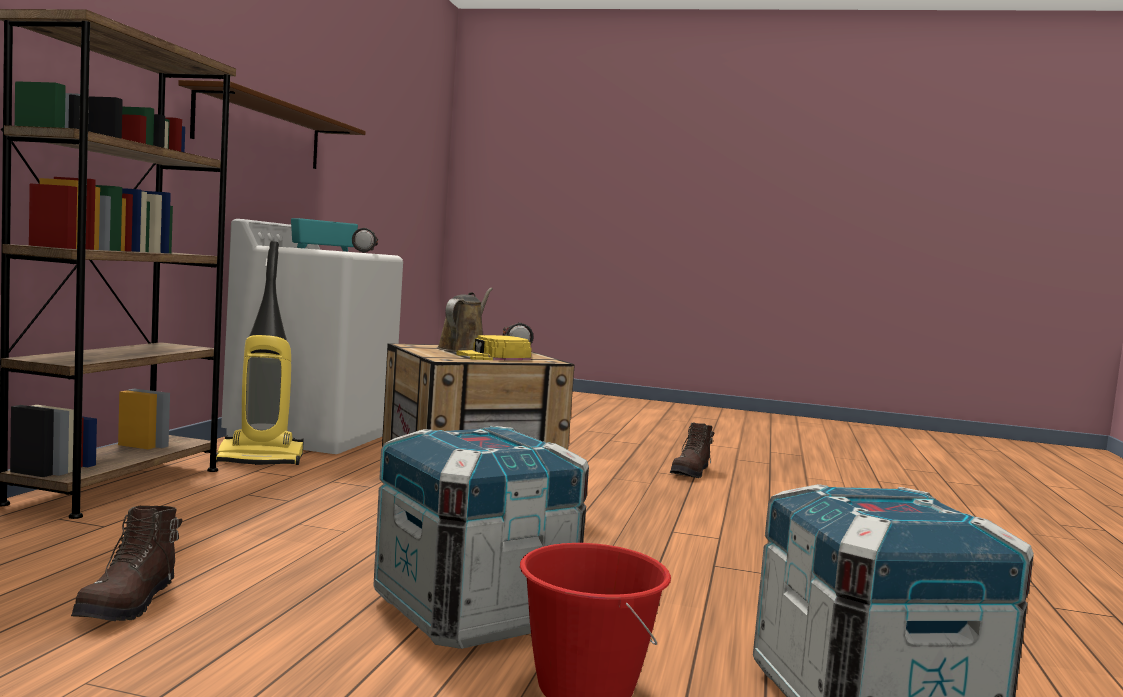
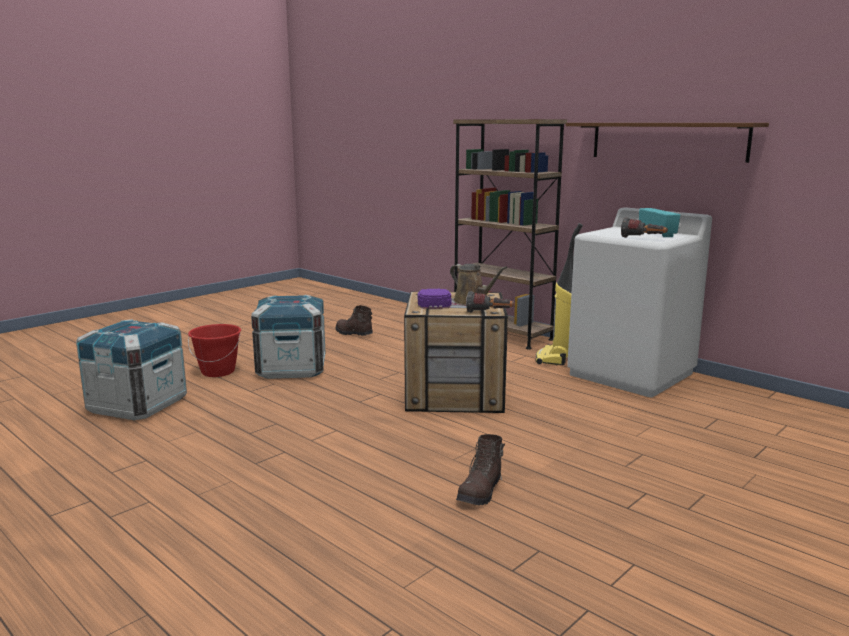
camera: 120 degrees right, 10 degrees up
(493, 357) = (433, 303): yellow cap -> purple cap
(691, 473) = (481, 492): brown boot -> brown boot turned 120 degrees counterclockwise

